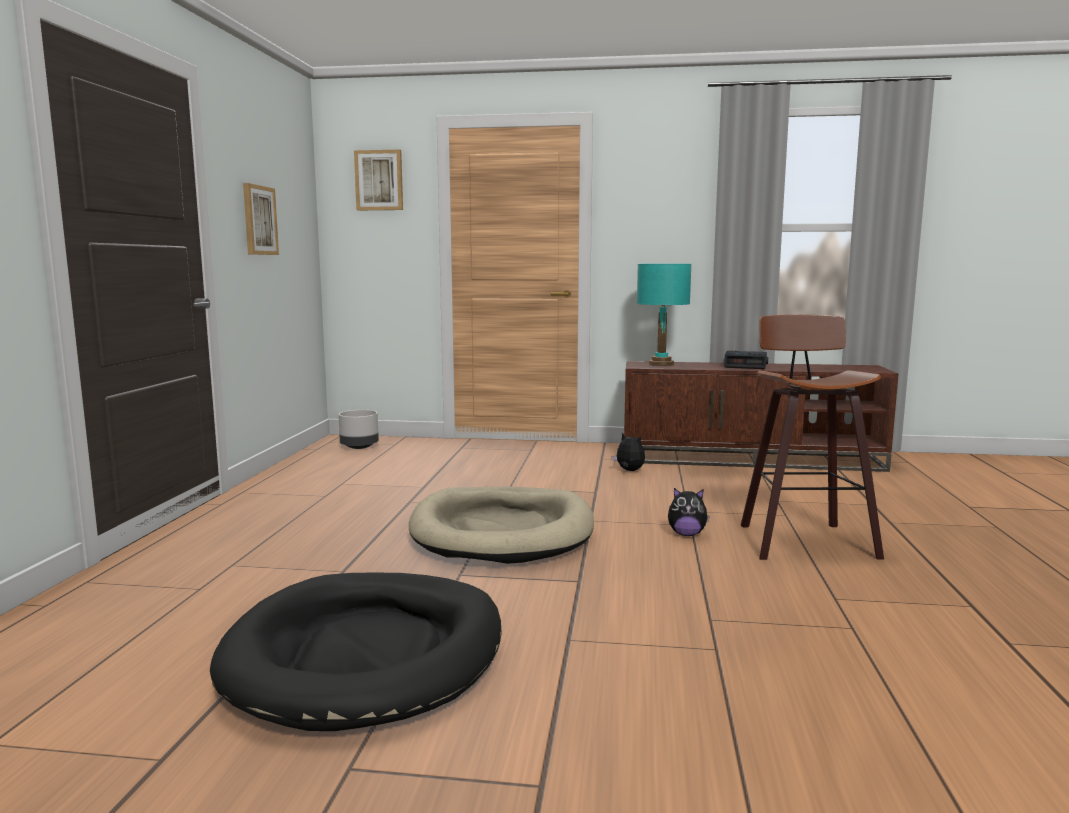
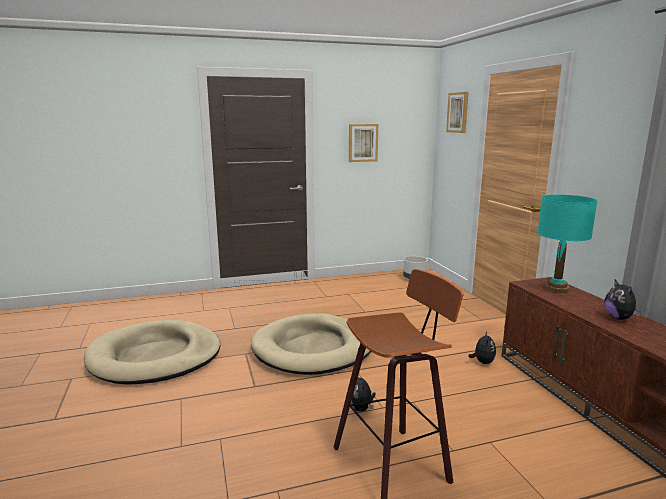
camera: 65 degrees right, 5 degrees up
(367, 654) = (155, 357): black dog bed -> beige dog bed
(746, 366) = (619, 318): alarm clock -> plush toy

